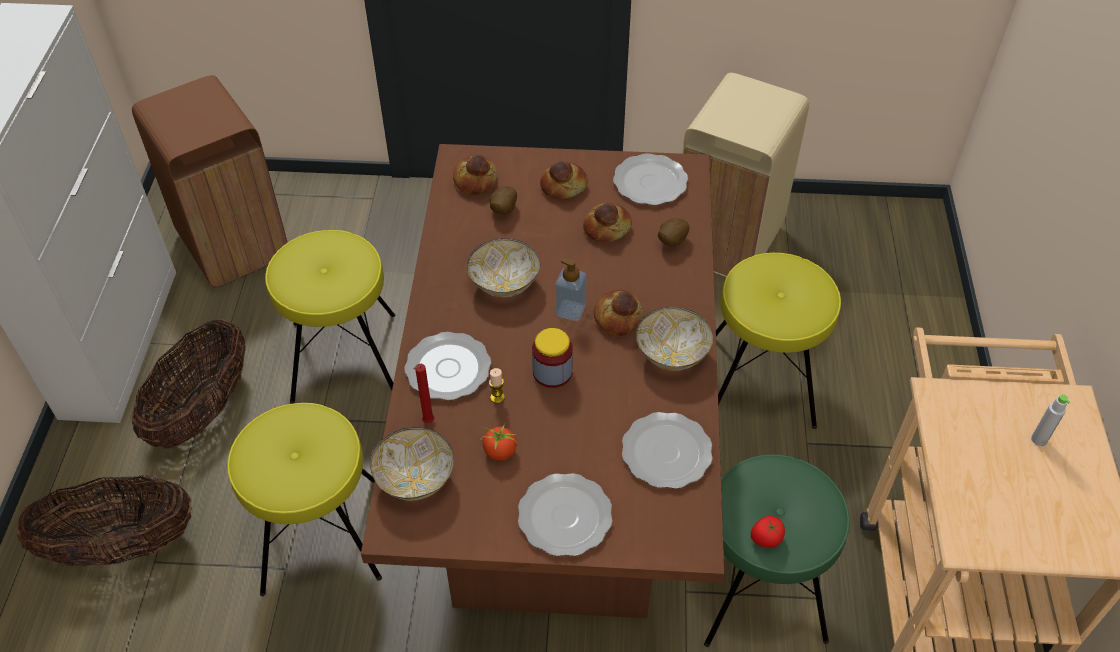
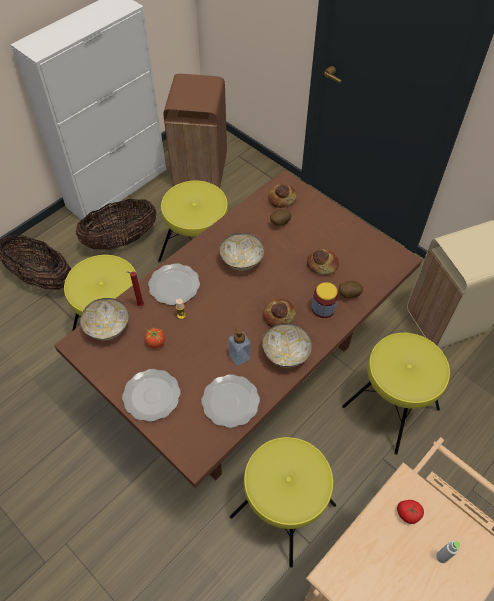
camera: 40 degrees right, 5 degrees up
(552, 372) = (218, 321): jar -> jar (323, 308)
(564, 186) = (323, 229): bread -> none
(570, 310) = (259, 296): soap dispenser -> soap dispenser (239, 357)
(650, 181) = (372, 254): plate -> none
(759, 588) = (283, 511): green stool -> yellow stool
(765, 539) = (264, 486): tomato -> tomato (407, 514)

